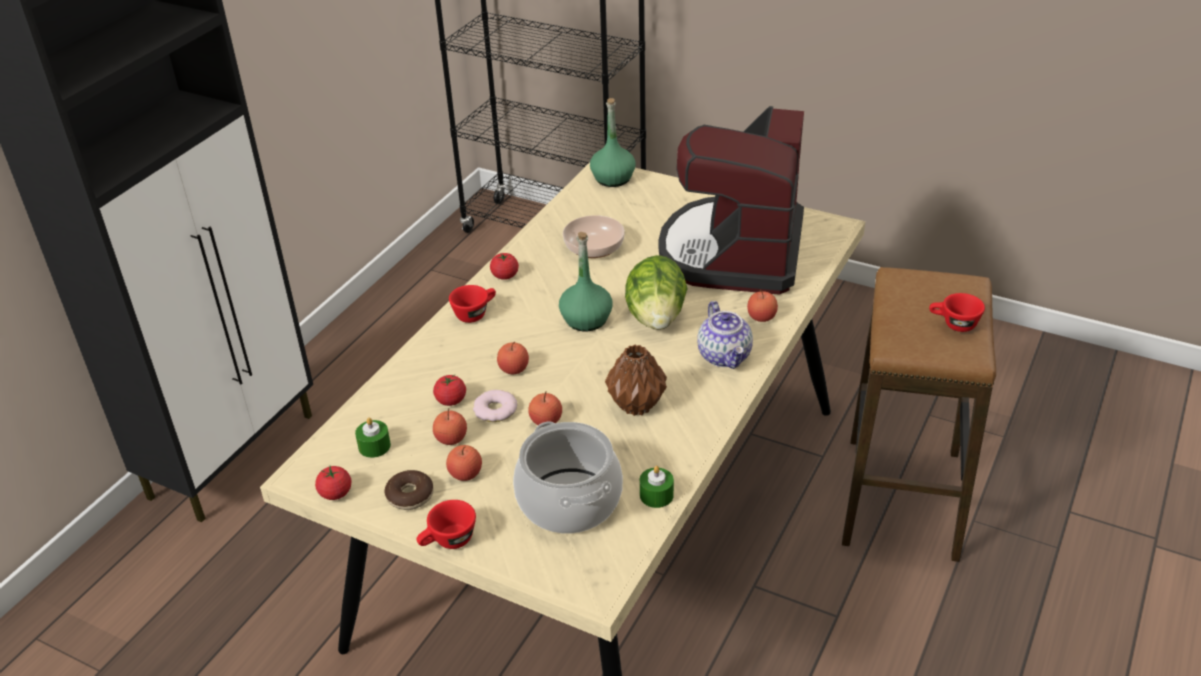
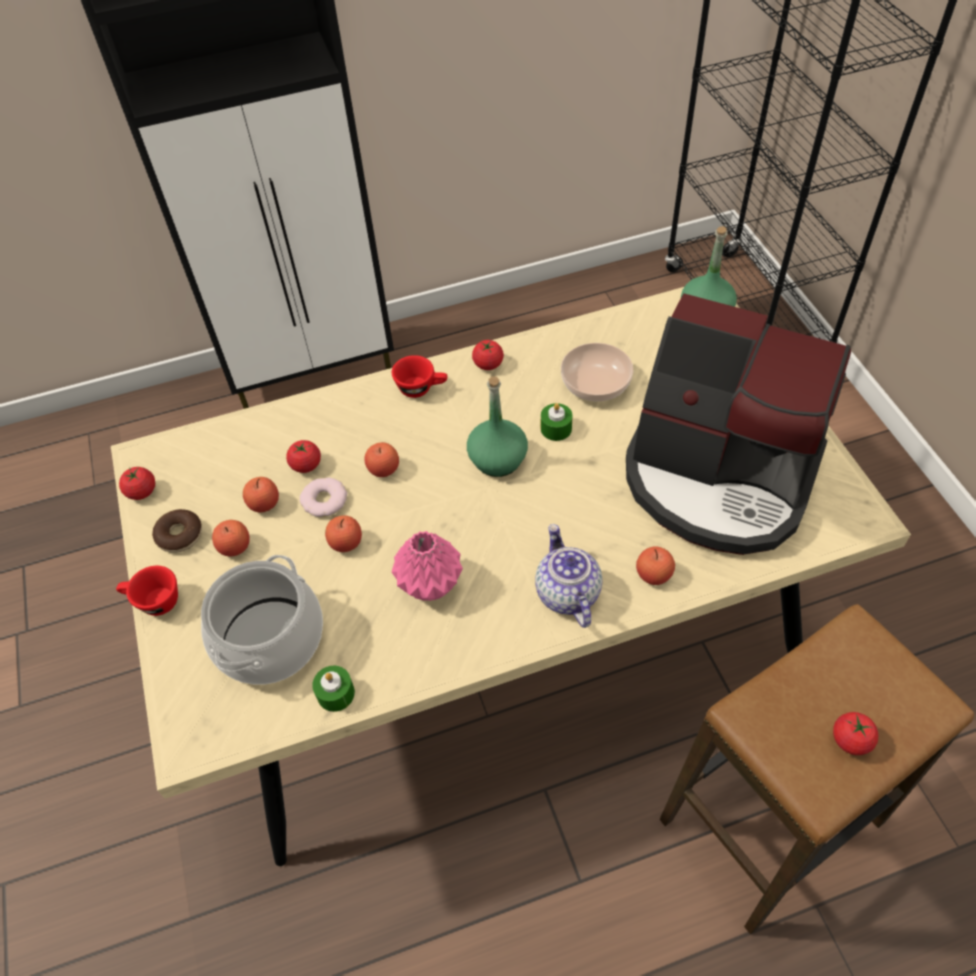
camera: 45 degrees right, 15 degrees up
(374, 446) = (210, 468): green candle -> green candle (556, 428)
(637, 406) = (429, 586): brown vase -> pink vase
(656, 318) = (558, 502): lettuce -> none
(725, 356) = (566, 593): teapot -> teapot turned 135 degrees clockwise
(734, 252) = (719, 477): coffee machine -> coffee machine turned 120 degrees counterclockwise
(953, 324) = (850, 740): red cup -> tomato

